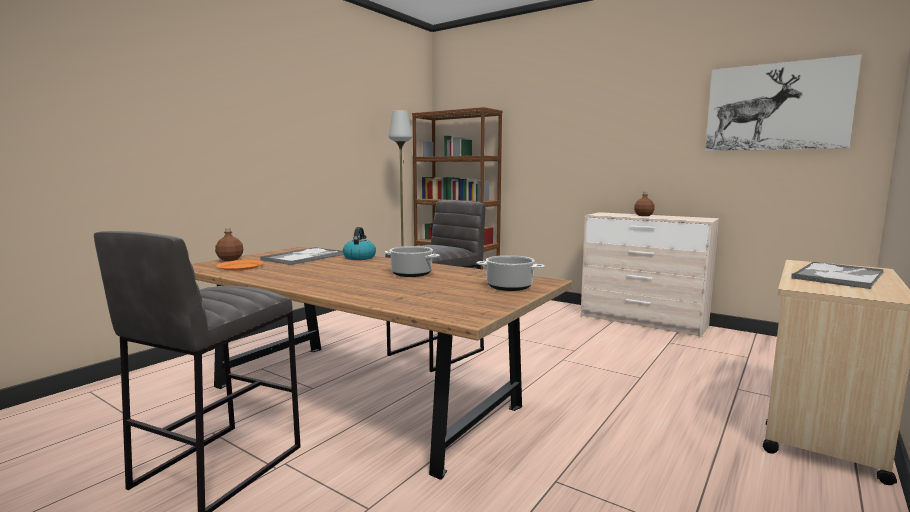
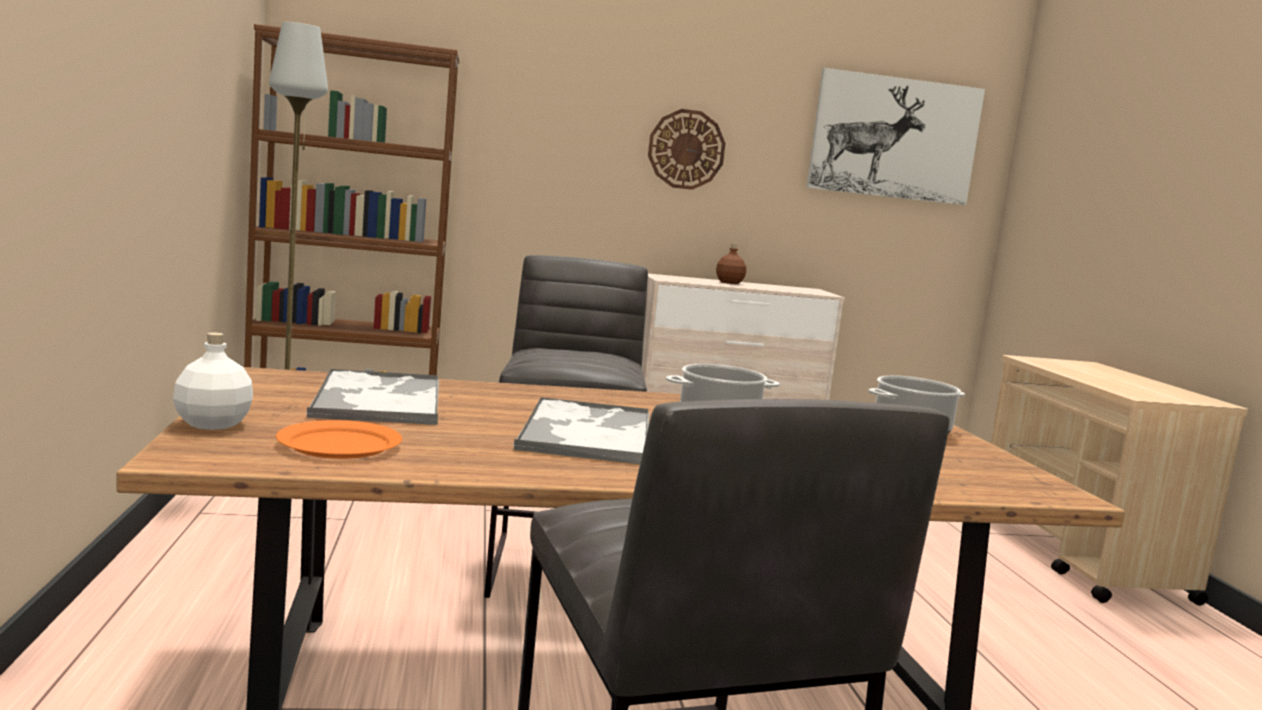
camera: 45 degrees left, 0 degrees up
(230, 259) = (212, 424): brown bottle -> white bottle
(359, 257) = (497, 390): kettle -> none
(622, 137) = (686, 149): none -> wall clock
(838, 276) = (1106, 377): tray -> tray (587, 432)

